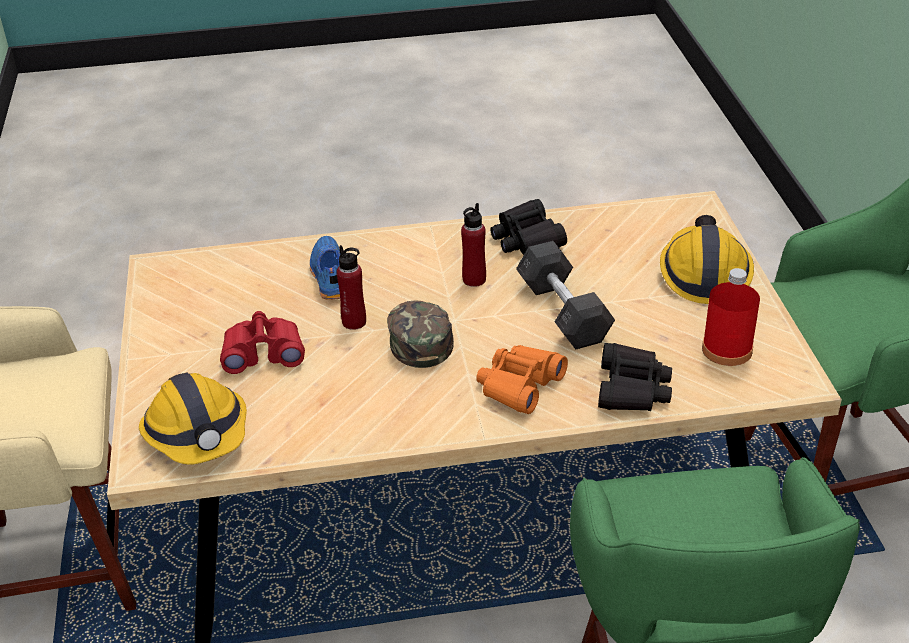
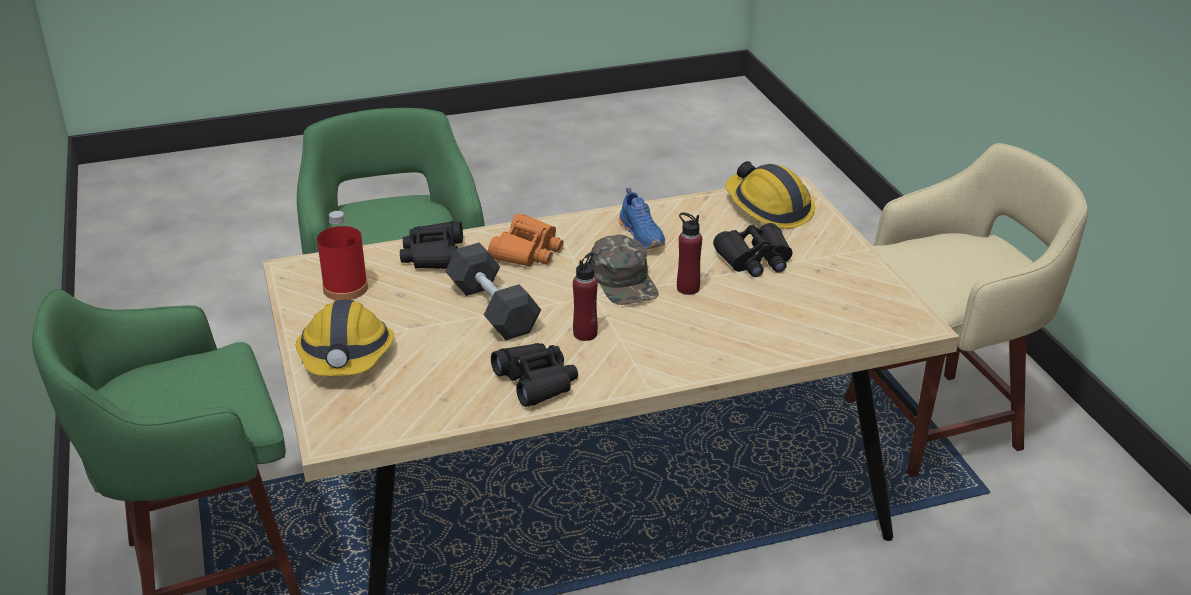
camera: 170 degrees right, 5 degrees down
(263, 353) = (755, 260): red binoculars -> black binoculars
(328, 276) = (735, 326): blue shoe -> blue shoe (643, 235)

